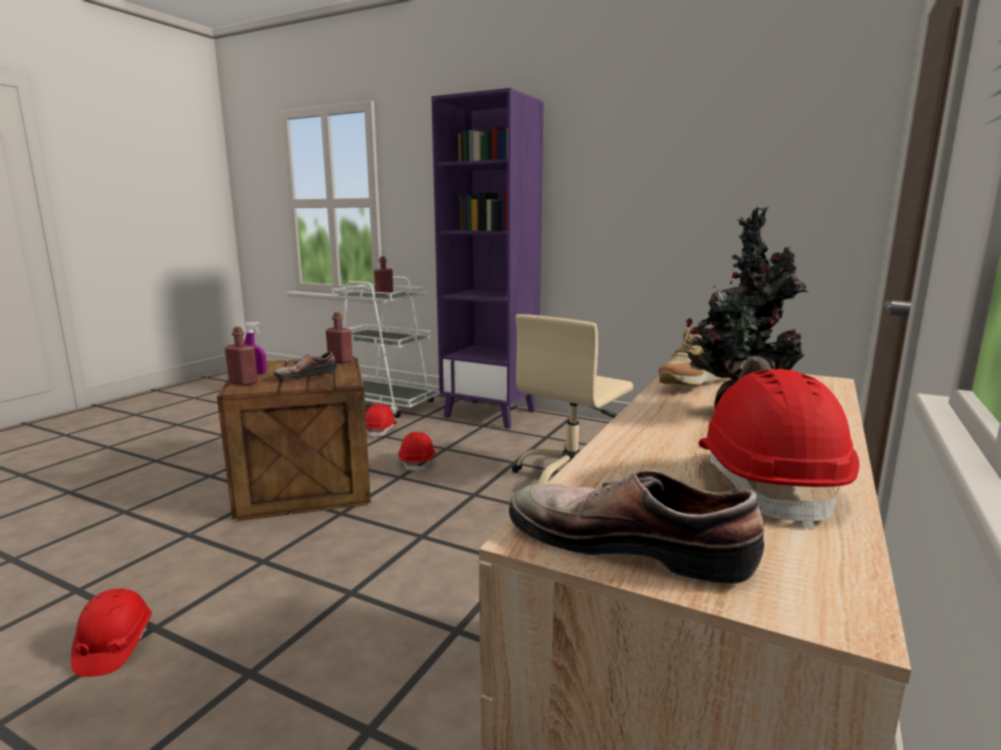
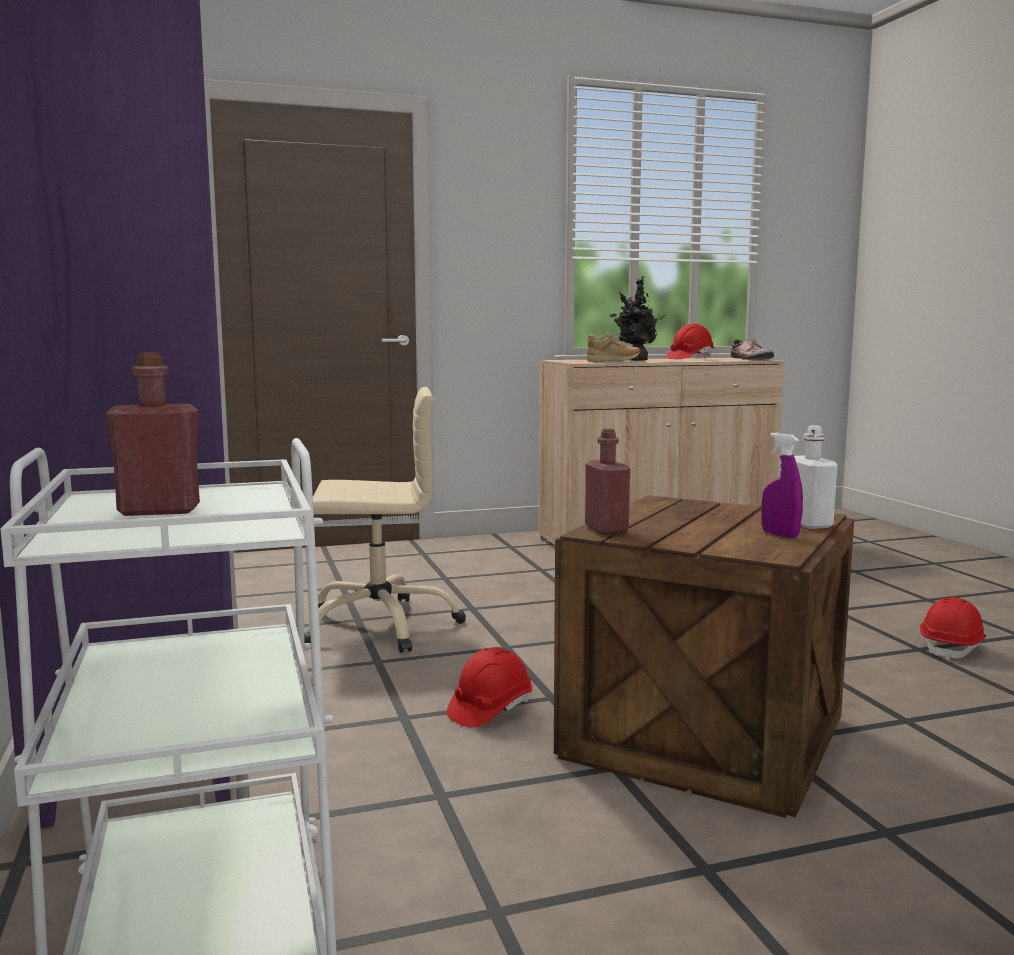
camera: 135 degrees left, 5 degrees down
(243, 383) = (809, 524): red bottle -> white bottle
(305, 375) = (701, 518): shoe -> none
(380, 430) = (419, 819): red hard hat -> none

